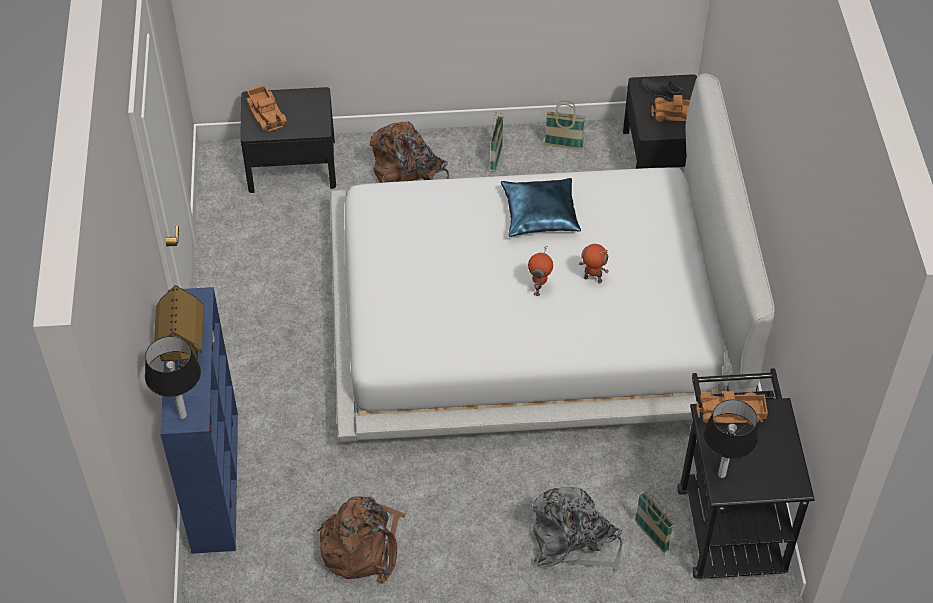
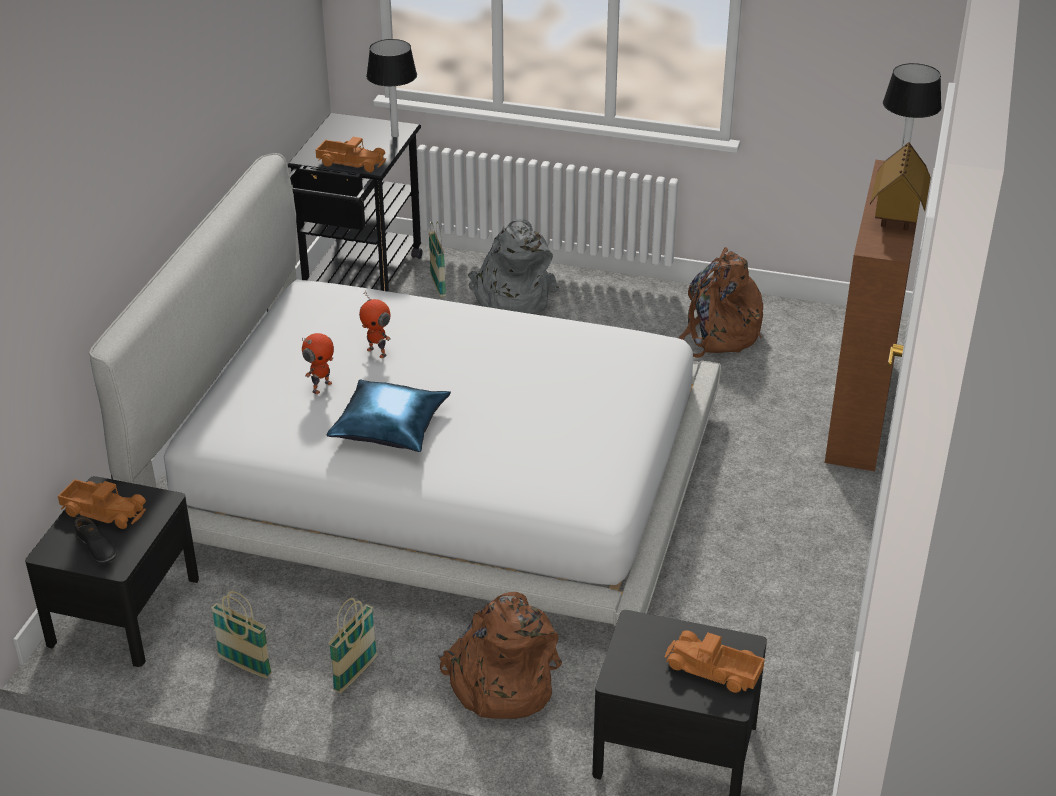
camera: 160 degrees left, 15 degrees down
(215, 479) = (860, 413): blue bookcase -> brown bookcase
(267, 113) = (713, 670): toy truck -> toy truck turned 60 degrees counterclockwise
(539, 289) = (443, 357): toy robot -> toy robot (321, 386)

